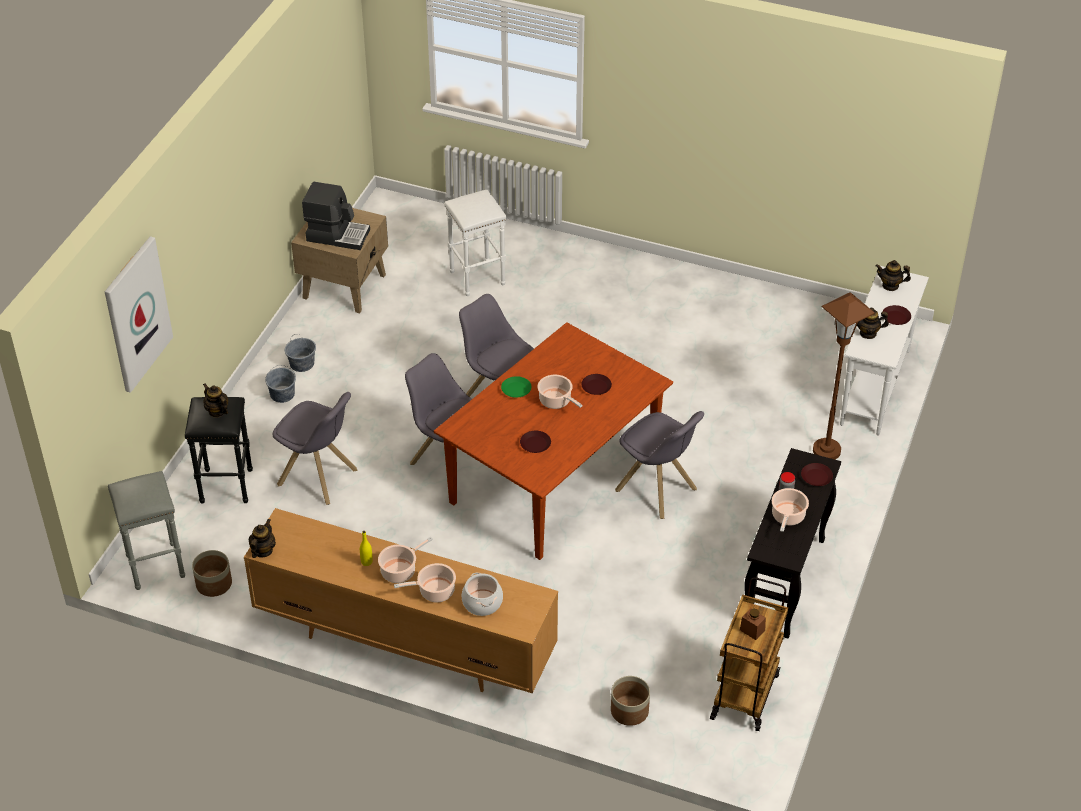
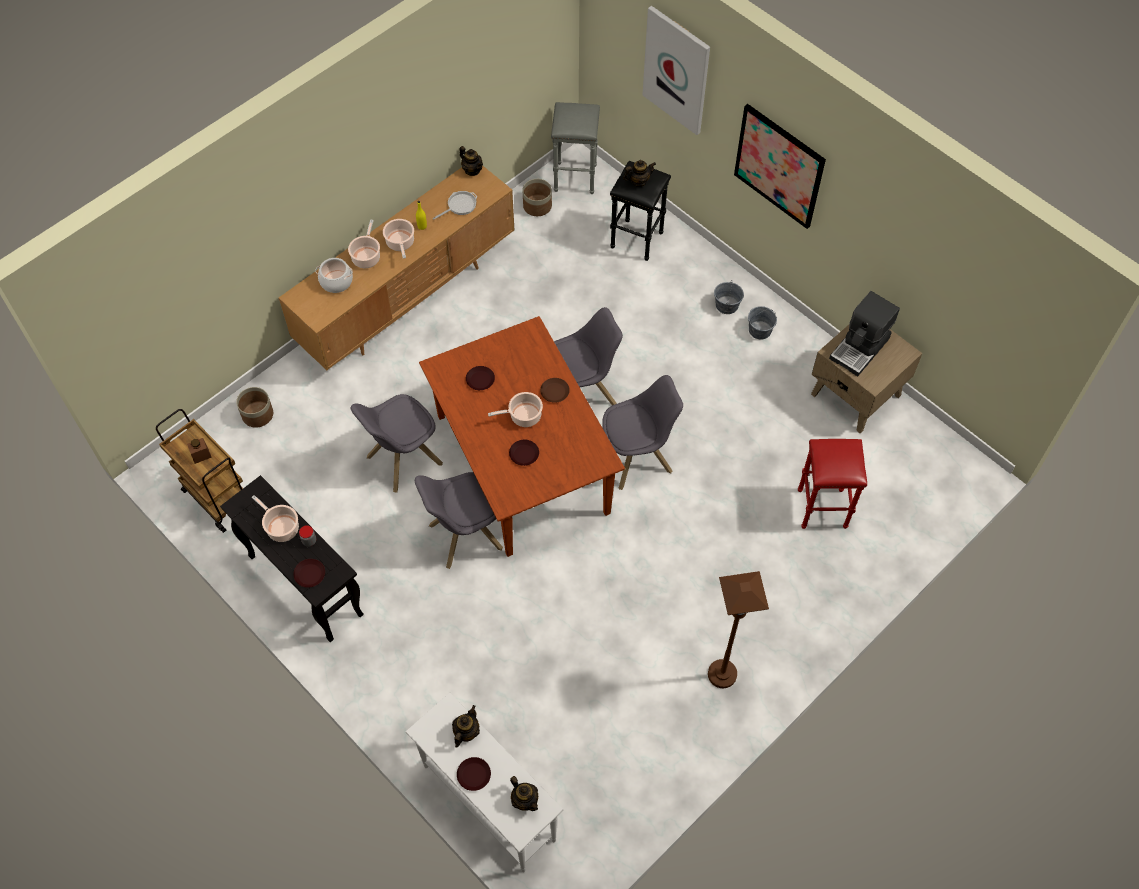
camera: 115 degrees right, 15 degrees up
(215, 242) = (779, 166): none -> picture
(318, 477) = (614, 300): grey chair -> grey chair (403, 460)
(320, 542) = (460, 205): none -> frying pan
(476, 277) = (823, 507): white stool -> red stool
(516, 389) = (554, 392): green plate -> brown plate
(826, 450) = (431, 705): brown floor lamp -> brown floor lamp (722, 674)
(890, 285) = (525, 800): teapot -> teapot turned 105 degrees clockwise

